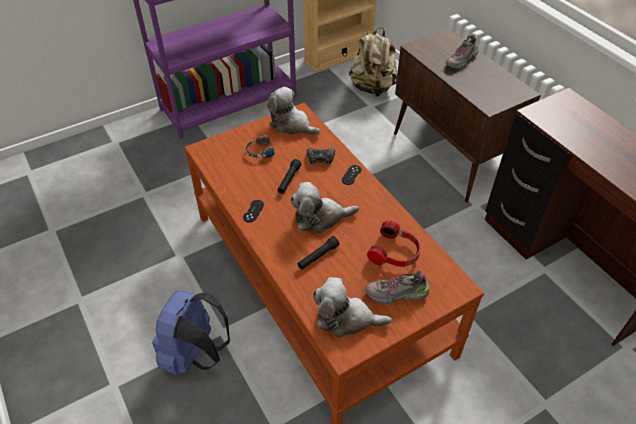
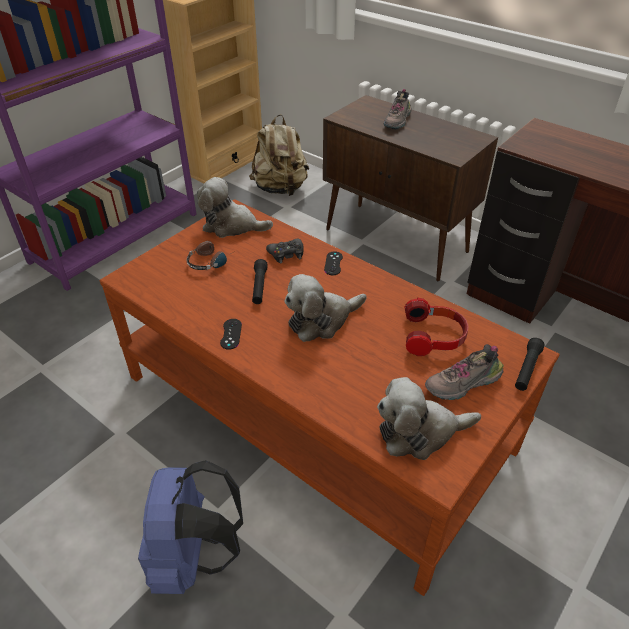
camera: 20 degrees left, 5 degrees down
(318, 256) = (343, 366): black flashlight -> black flashlight (527, 369)

